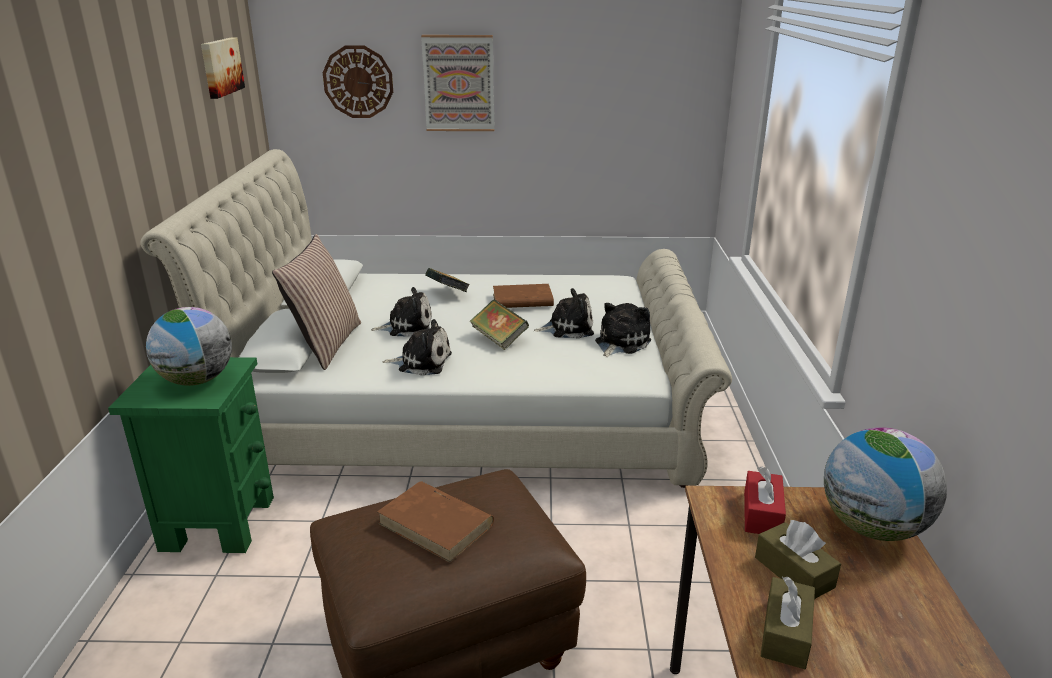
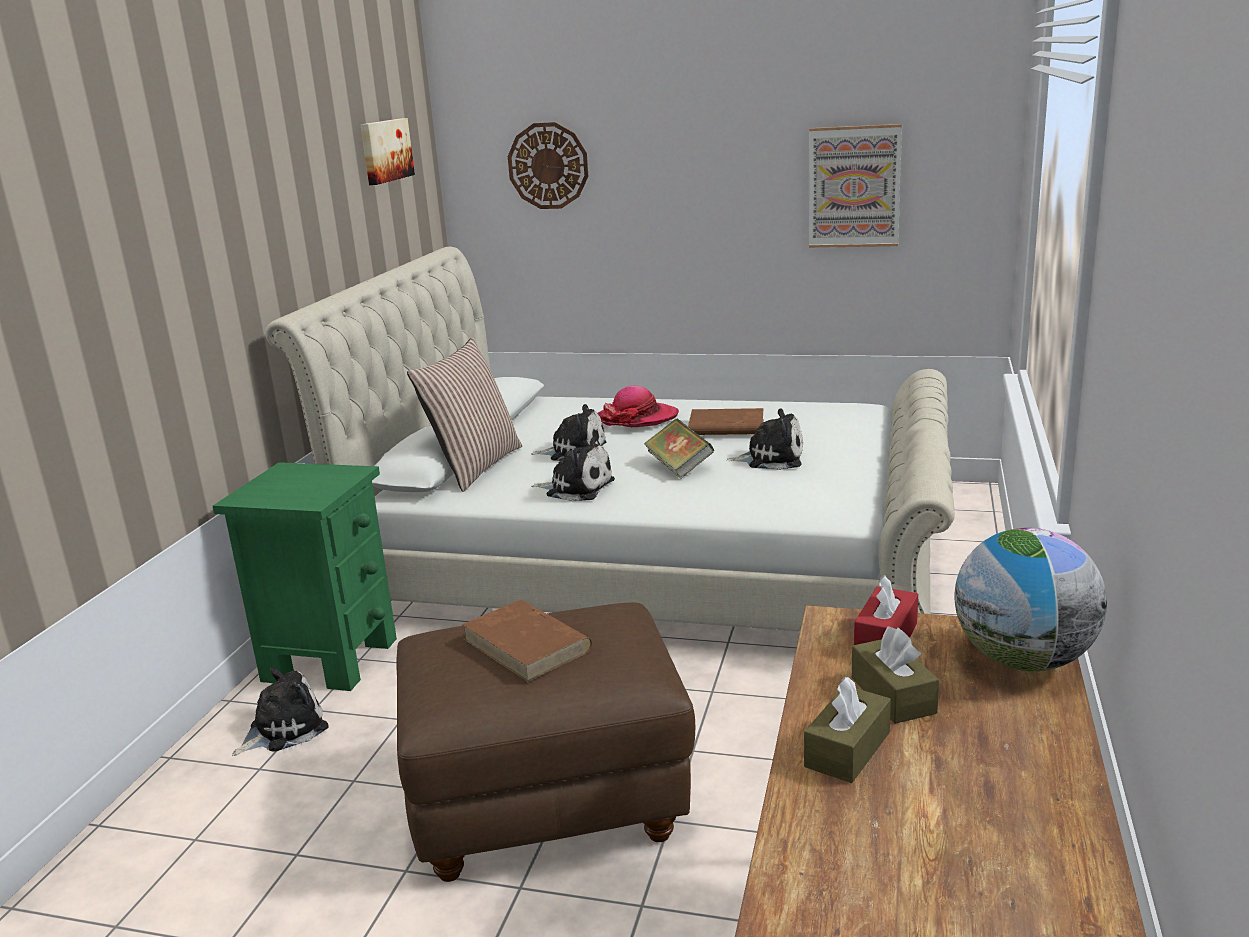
camera: 15 degrees right, 5 degrees down
(197, 380) = (309, 485): globe -> none
(447, 293) = (637, 418): book -> hat
(459, 83) = (666, 163): picture -> picture (854, 187)
(620, 343) = (832, 476): plush toy -> plush toy (283, 729)

